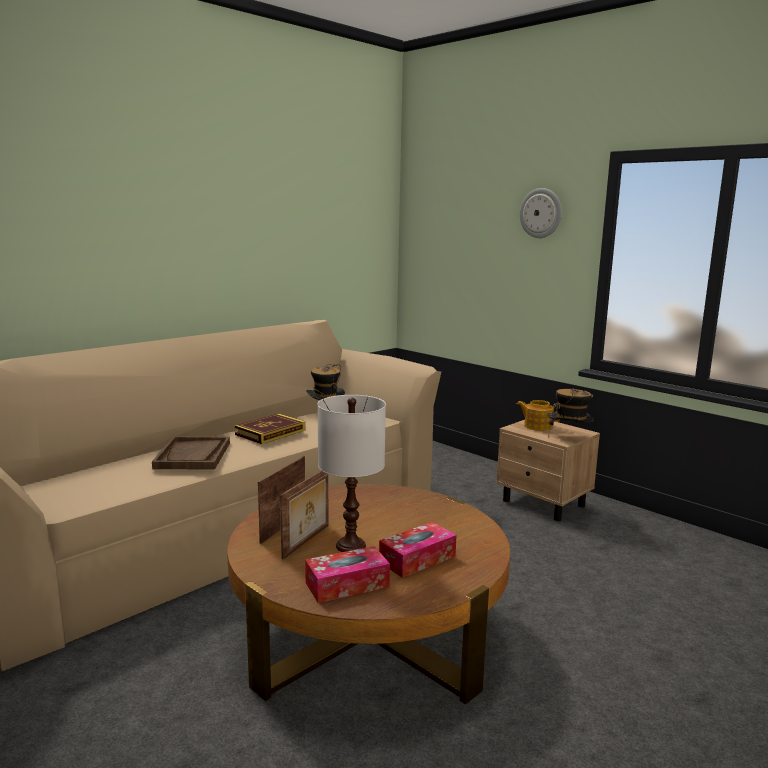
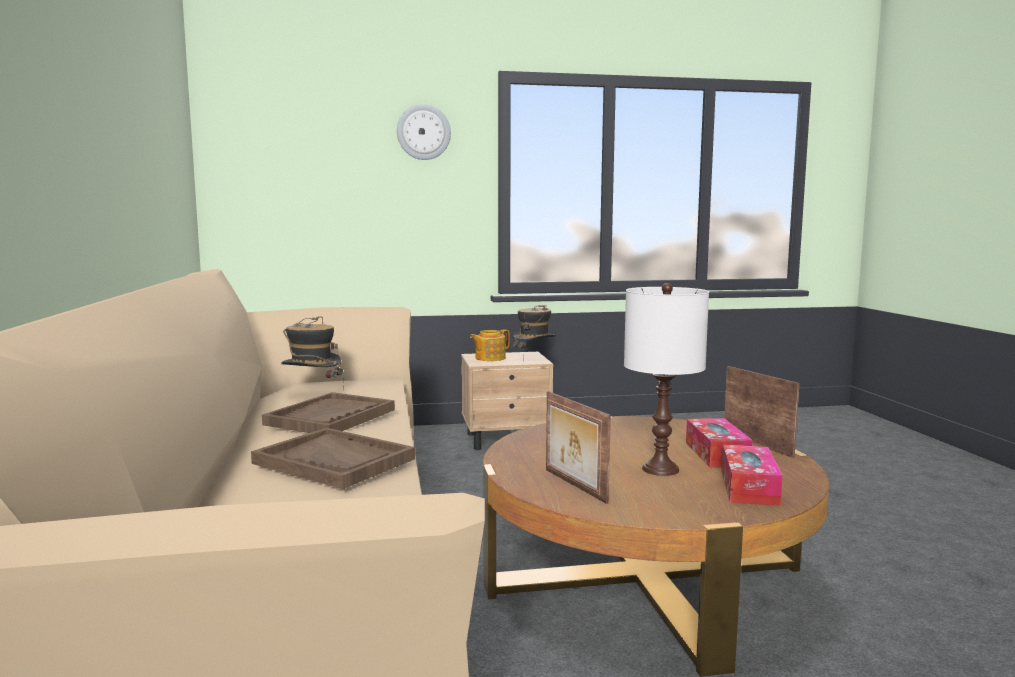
camera: 55 degrees left, 5 degrees down
(270, 432) = (331, 417): book -> brown tray
(307, 541) = (629, 483): picture frame -> picture frame (758, 444)

